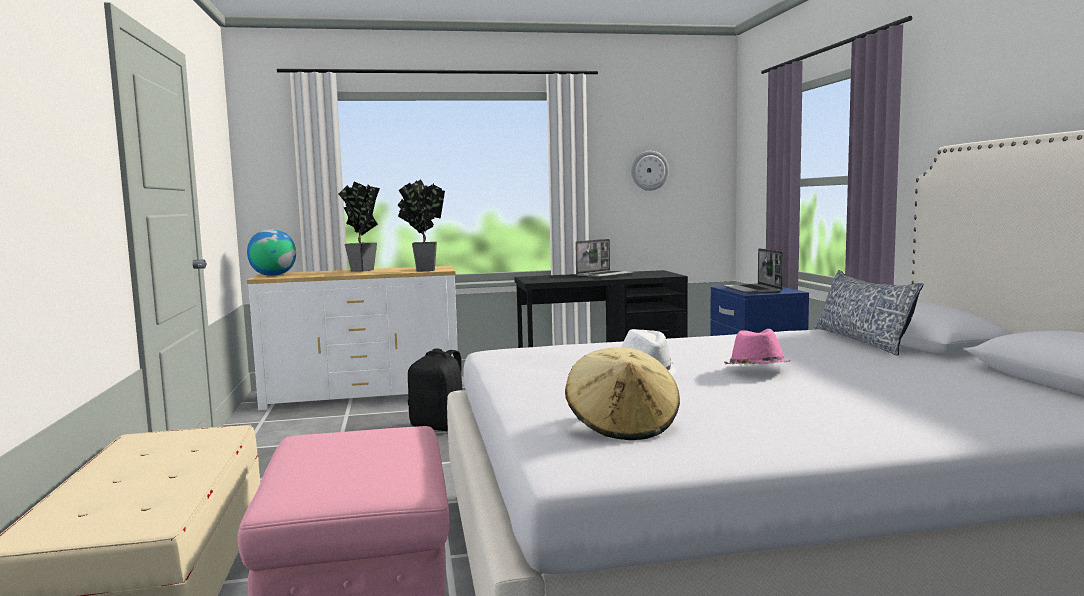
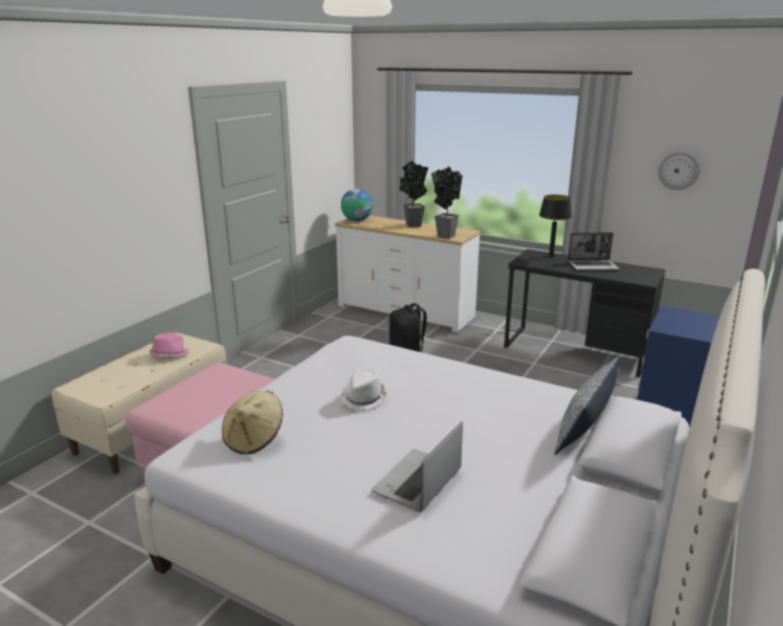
camera: 40 degrees right, 15 degrees up
(550, 276) = (551, 256): none -> black table lamp
(753, 290) = (679, 324): laptop -> laptop (418, 482)
(756, 370) = (422, 426): pink hat -> pink hat (169, 354)

